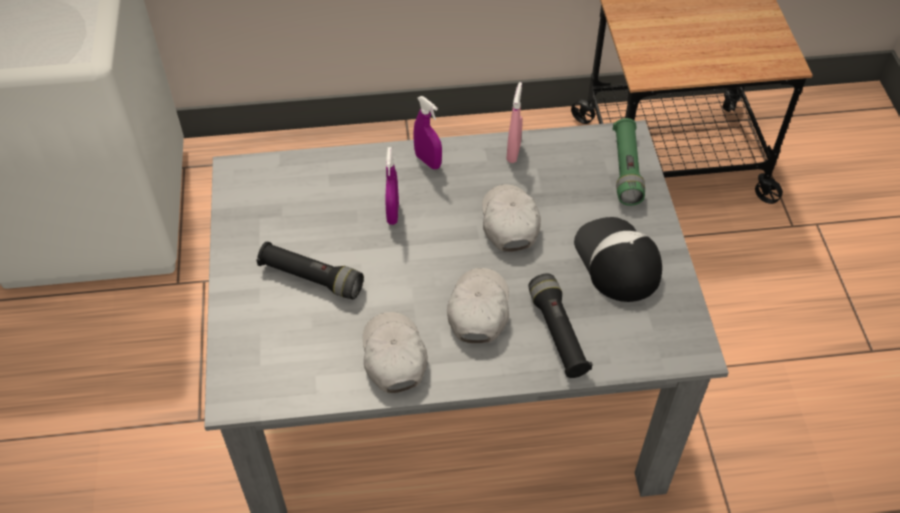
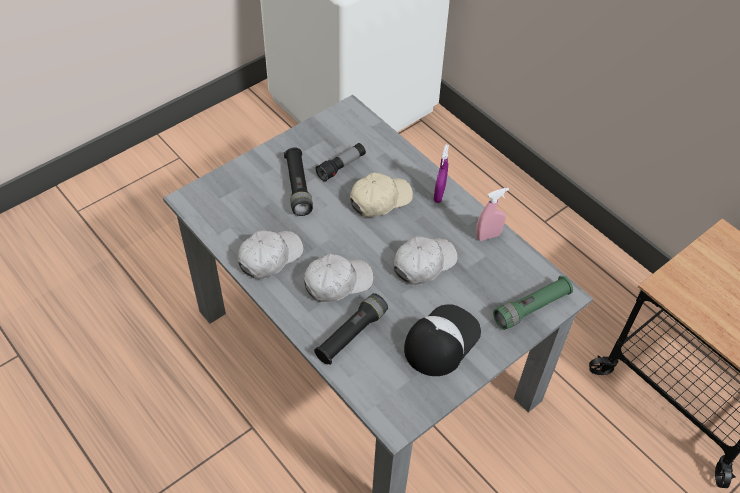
camera: 55 degrees right, 0 degrees up
(315, 222) = (341, 167): none -> flashlight
(393, 213) = (380, 199): purple spray bottle -> beige cap

